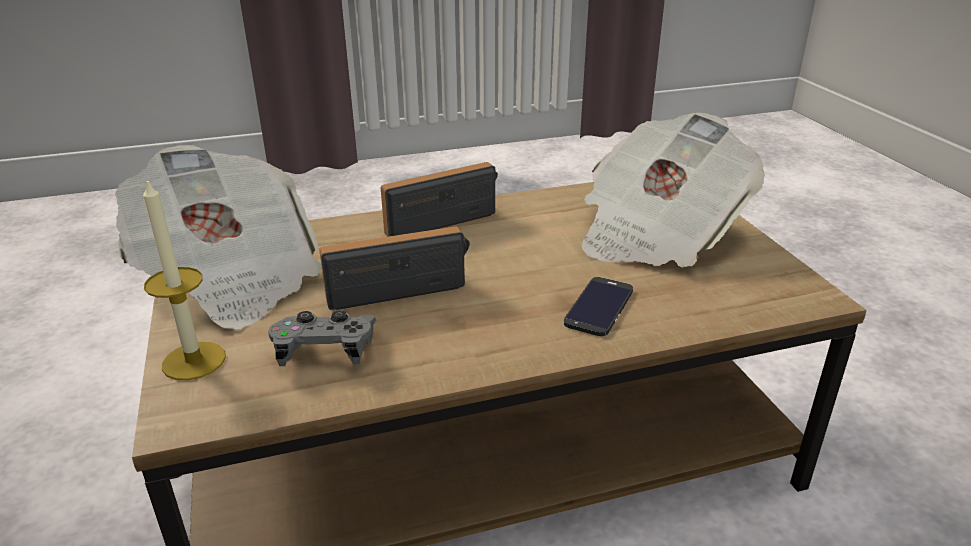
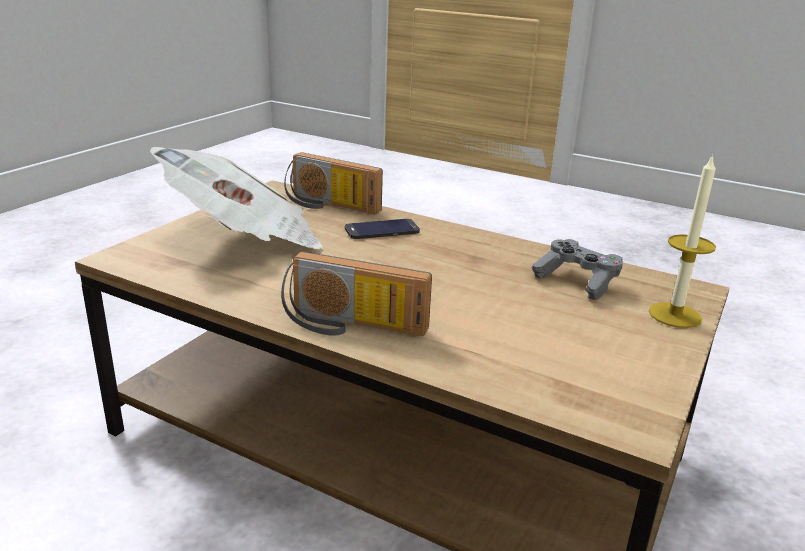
camera: 135 degrees left, 5 degrees down
(230, 277) = (611, 367): newspaper -> none
(398, 286) = (478, 292): radio -> radio (328, 205)

